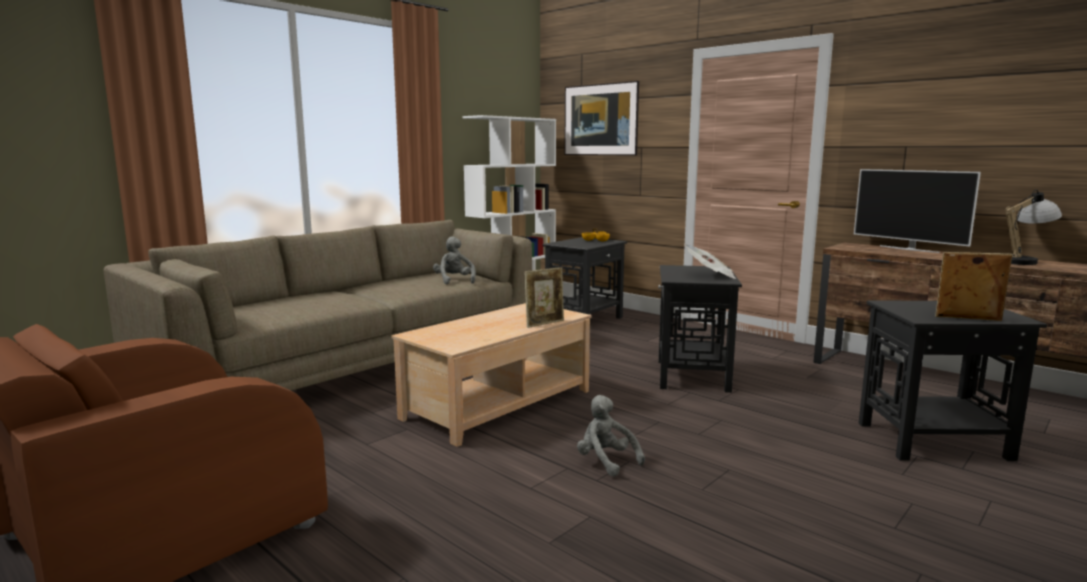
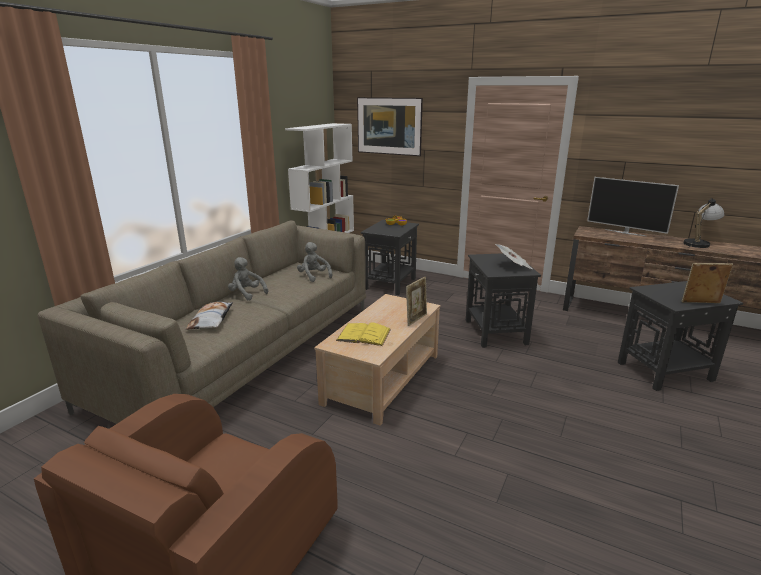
camera: 15 degrees left, 10 degrees up
(296, 303) = (211, 320): none -> pillow
(462, 330) = (364, 335): none -> yellow book
(606, 461) = (488, 422): grey plush toy -> grey plush toy (246, 294)

